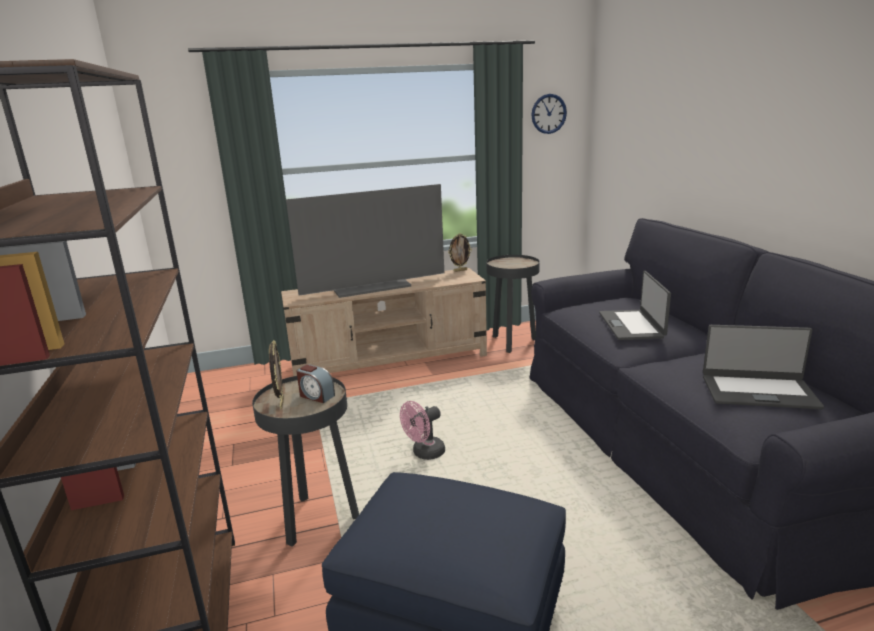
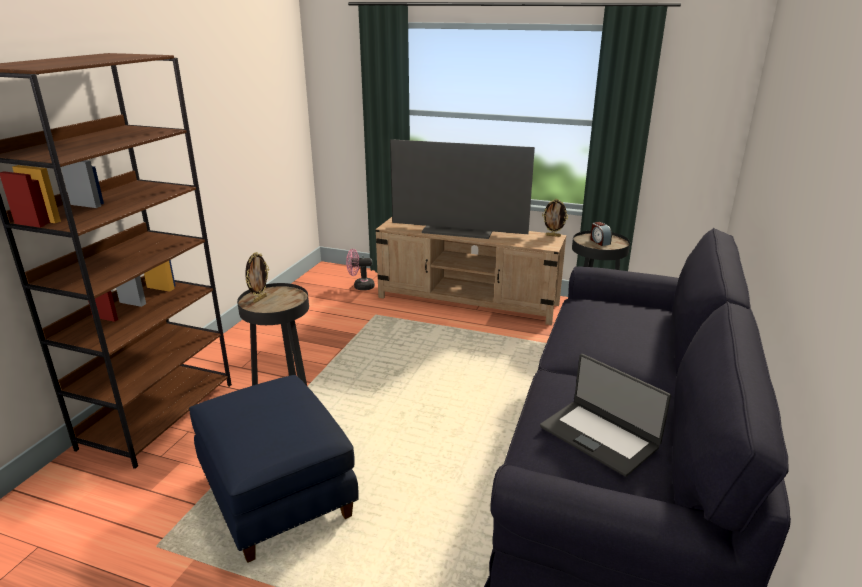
camera: 35 degrees right, 5 degrees up
(316, 396) = (284, 302): alarm clock -> alarm clock (599, 242)
(424, 453) = (399, 382): pink fan -> pink fan (360, 286)
(548, 114) = (696, 86): wall clock -> none
(632, 325) = (606, 336): laptop -> none

